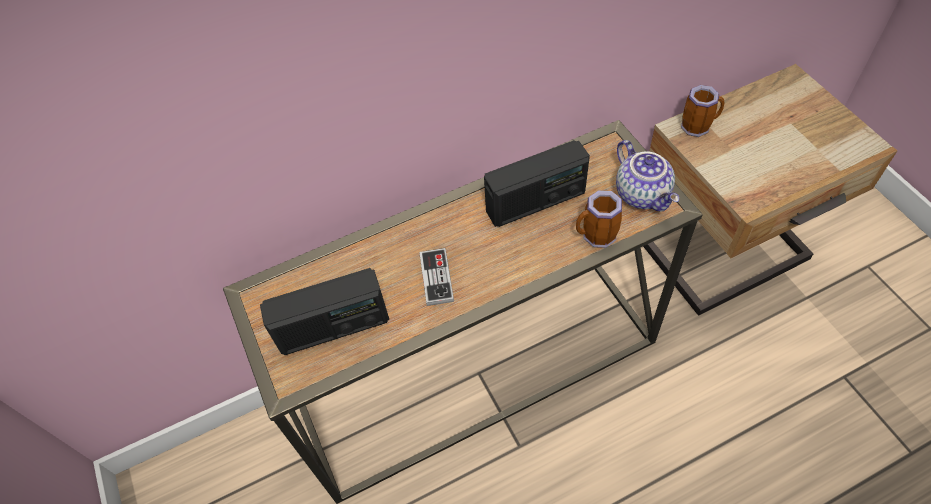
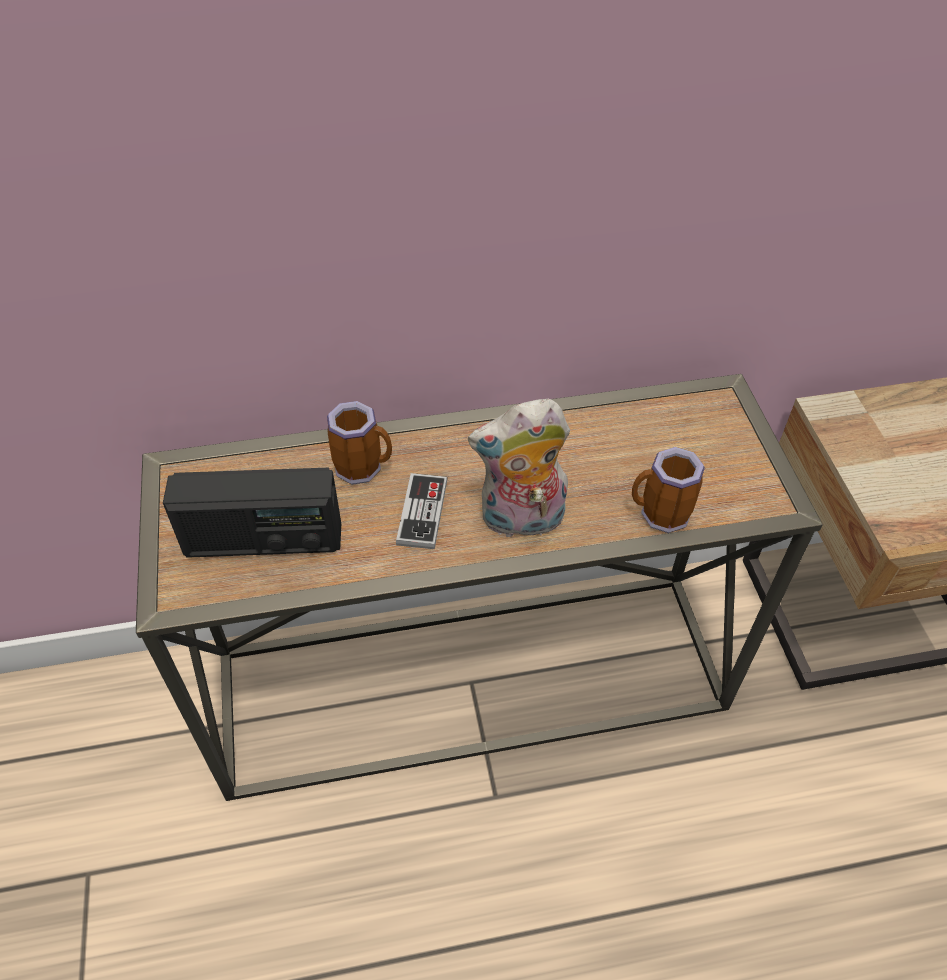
camera: 10 degrees right, 5 degrees down
(505, 265) = (521, 521): none -> plush toy
(536, 202) = (591, 450): radio -> none
(643, 194) = (745, 477): teapot -> none
(697, 126) = (856, 414): mug -> mug (363, 467)

